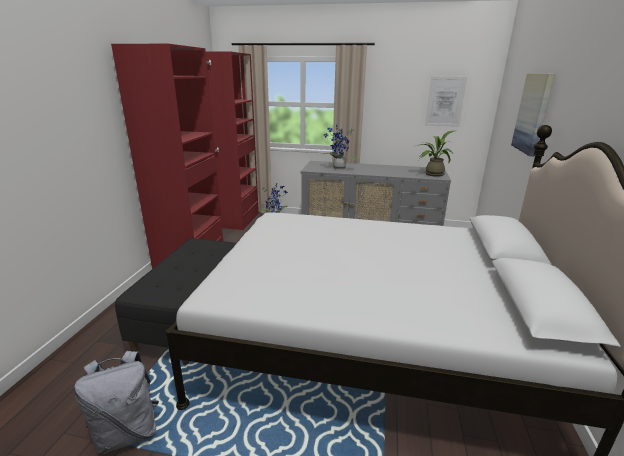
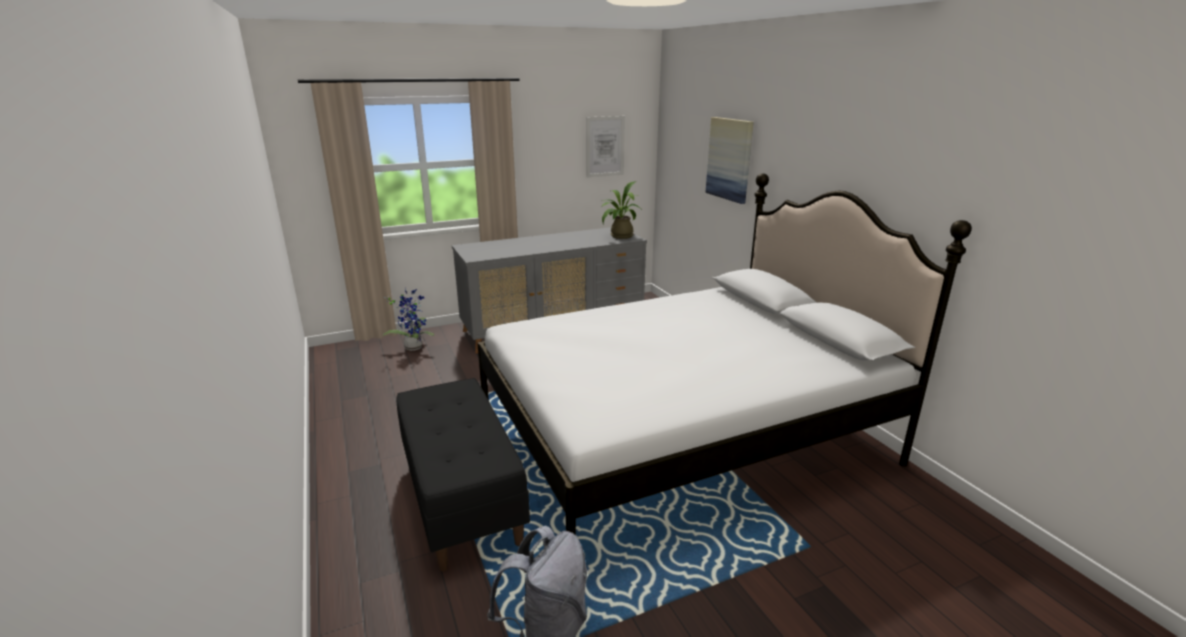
camera: 35 degrees left, 0 degrees up
(215, 237) = (349, 392): red wardrobe -> none
(338, 168) = (507, 249): potted plant -> none

